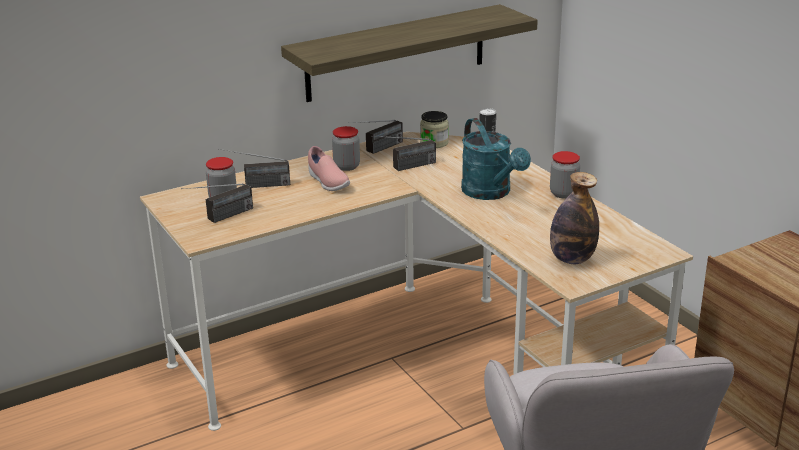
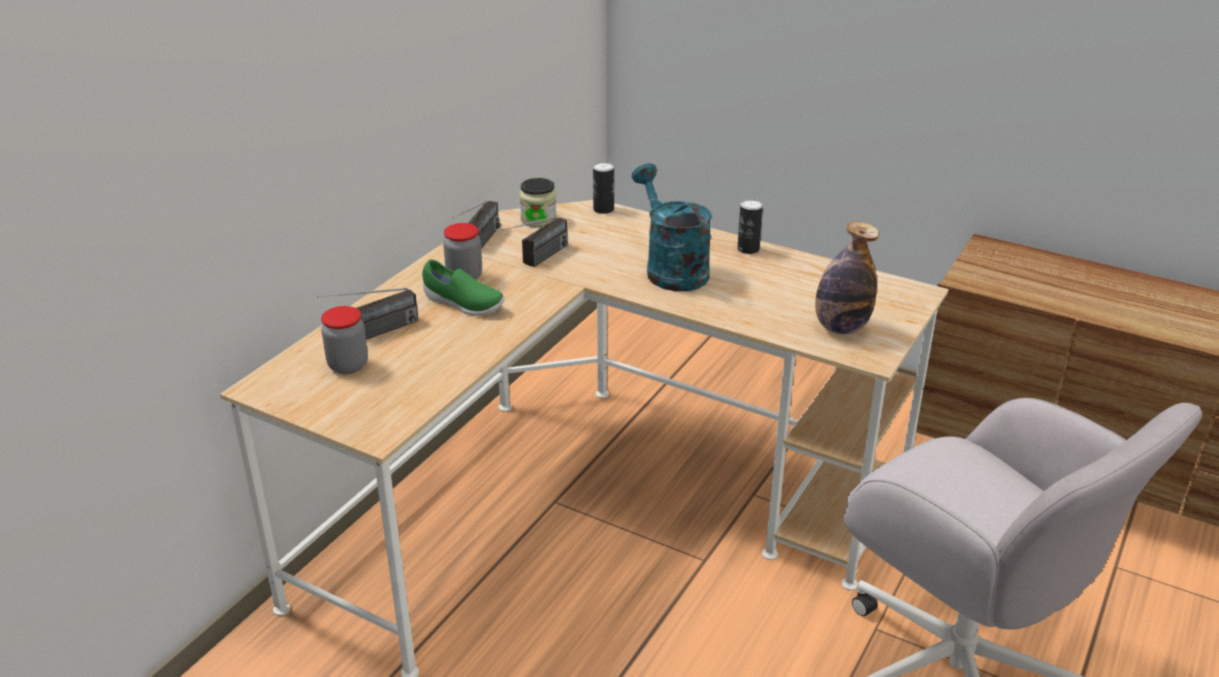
camera: 30 degrees left, 5 degrees up
(220, 218) = (373, 393): radio -> none
(327, 182) = (463, 304): pink shoe -> green shoe
(396, 53) = (469, 112): shelf -> none
(491, 193) = (671, 268): turquoise watering can -> turquoise watering can turned 150 degrees counterclockwise
(563, 193) = (748, 249): jar -> can

